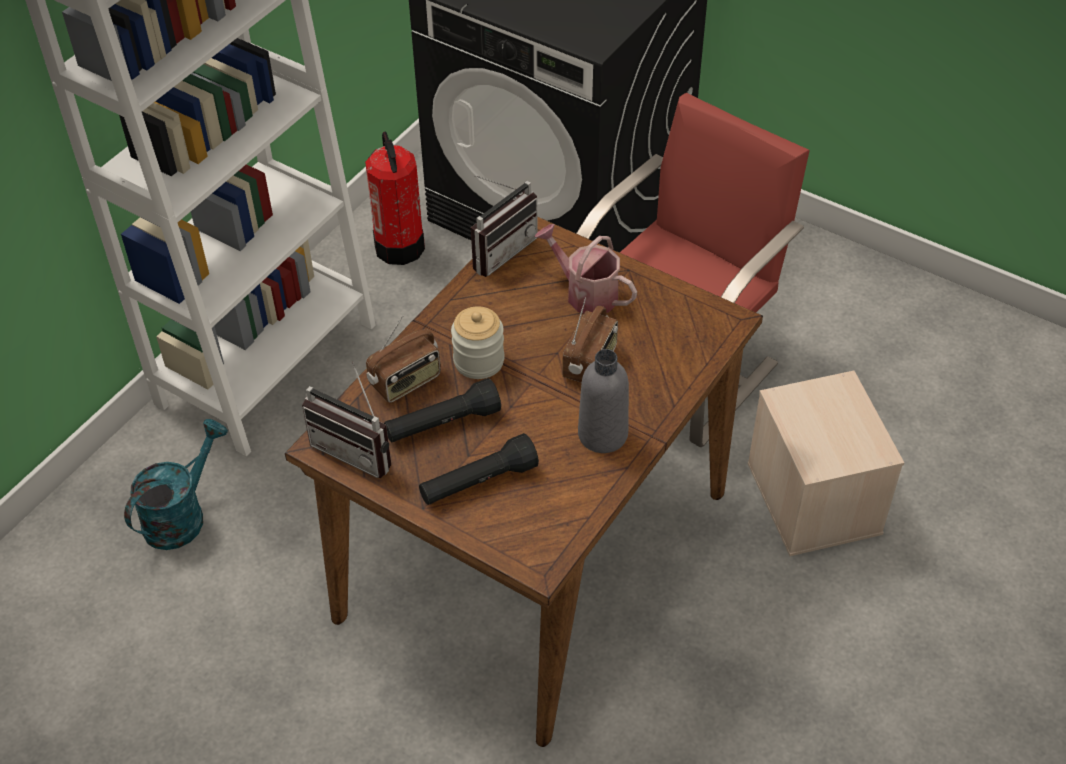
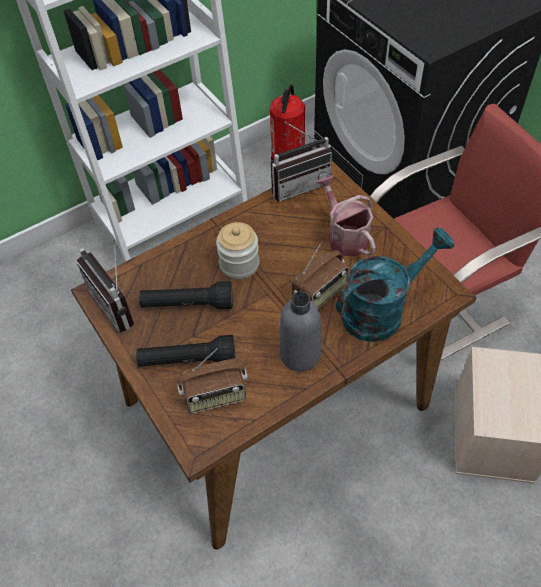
camera: 25 degrees right, 5 degrees up
(182, 514) = (74, 298): turquoise watering can -> turquoise watering can (381, 310)
(406, 382) = (180, 264): radio -> radio (215, 396)

